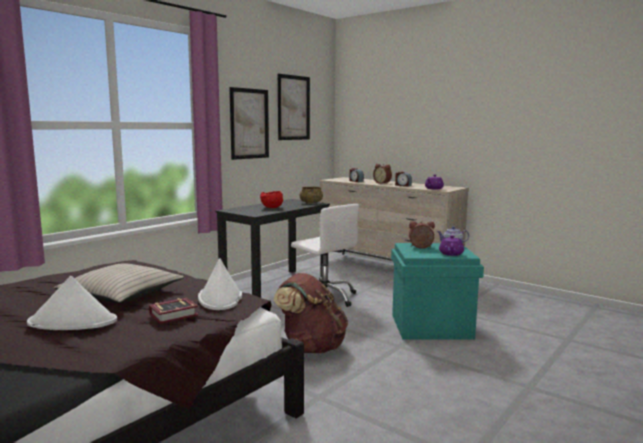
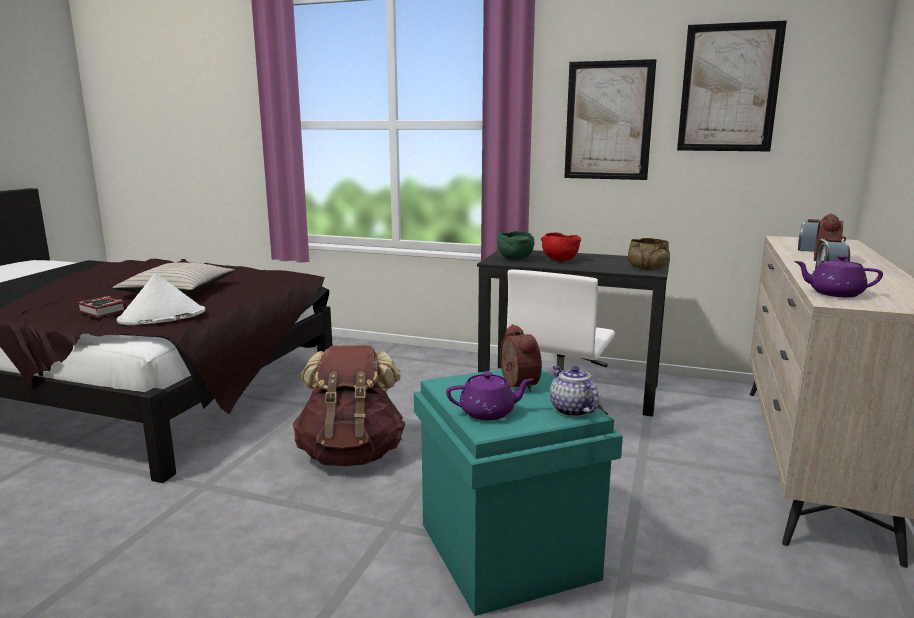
camera: 70 degrees right, 5 degrees up
(73, 322) = (93, 292): white hat -> none
(254, 212) = (514, 259): none -> green bowl

